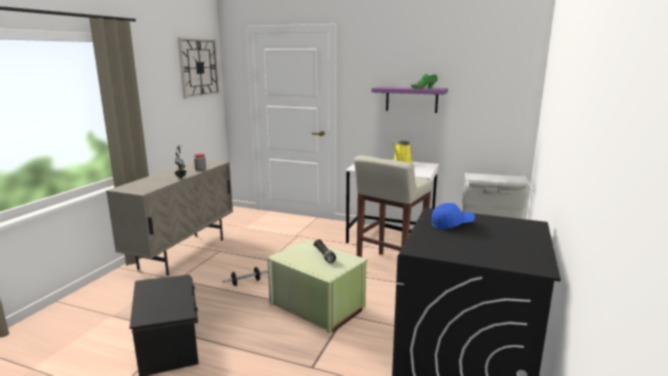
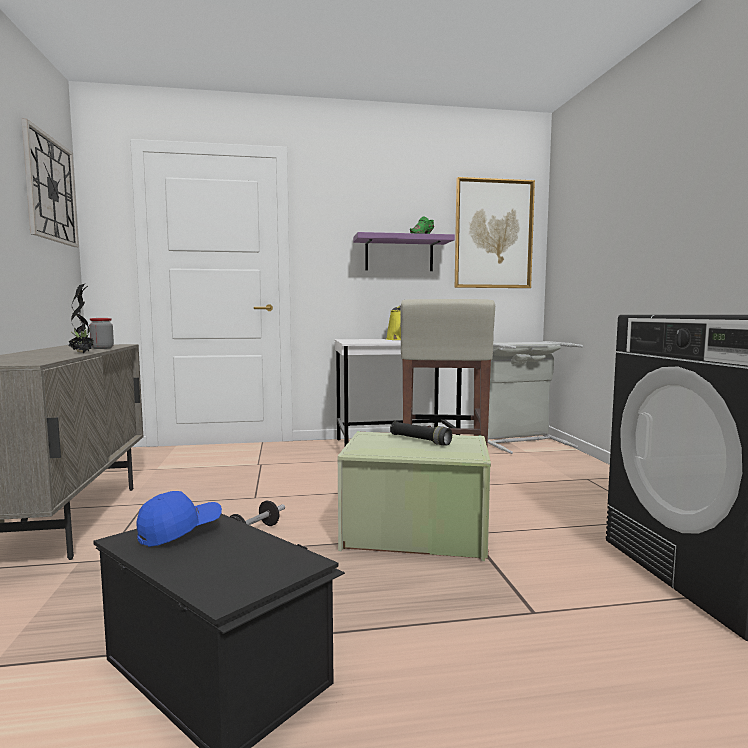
camera: 30 degrees left, 10 degrees down
(452, 224) = (704, 314): blue cap -> blue cap (180, 531)
(491, 84) = (493, 234): none -> picture

